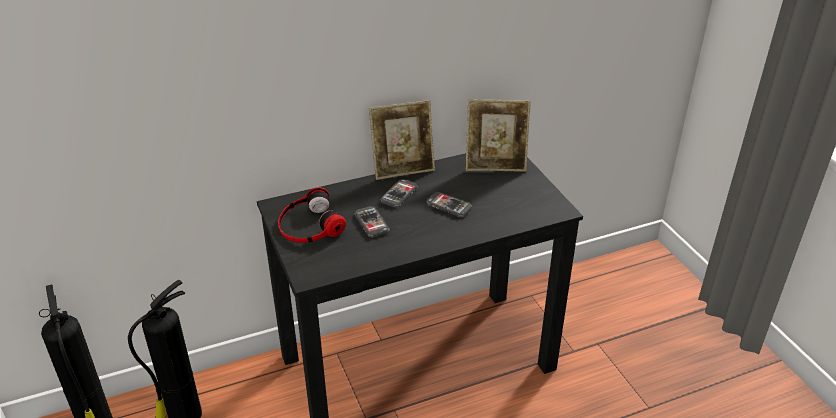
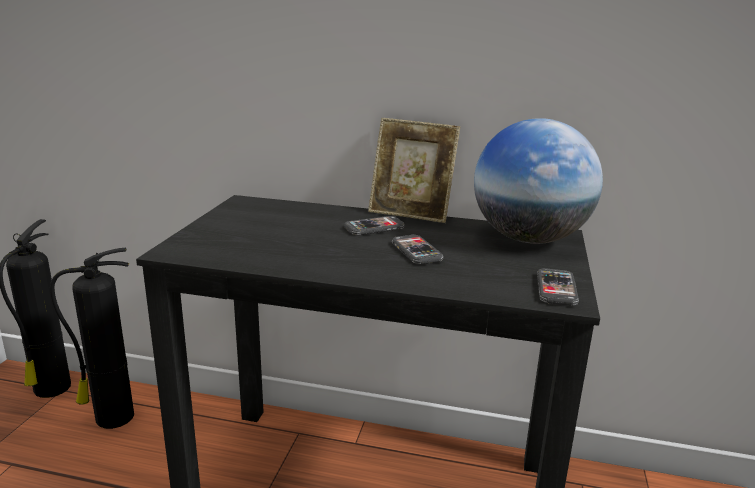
camera: 35 degrees right, 15 degrees down
(309, 225) = (245, 220): headphones -> none
(371, 223) = (307, 237): phone -> phone (556, 289)
(495, 165) = (529, 239): picture frame -> globe

